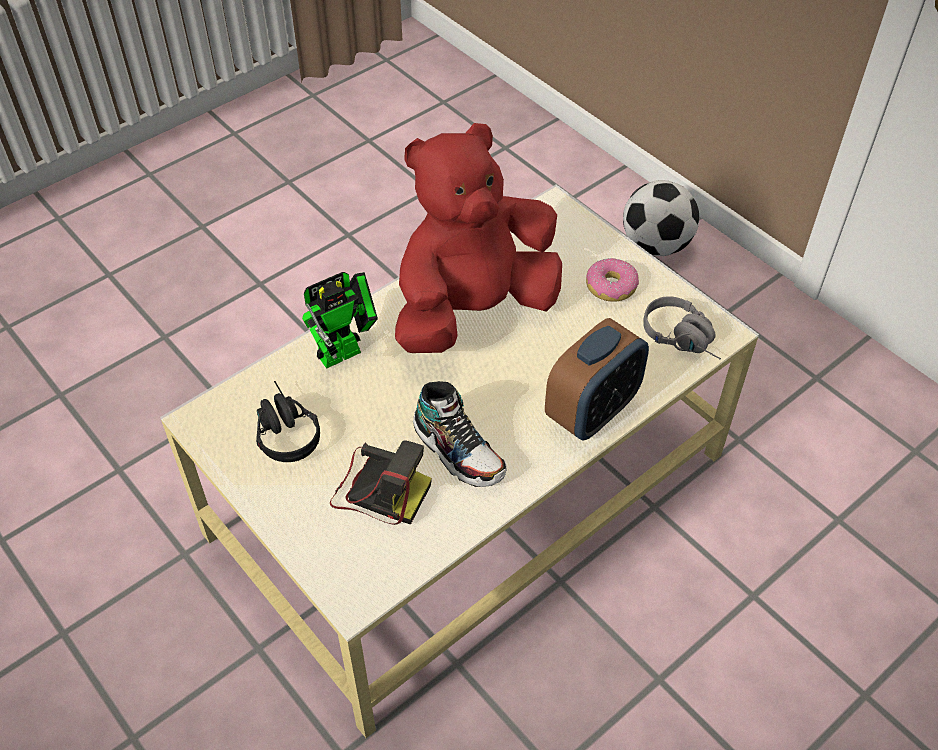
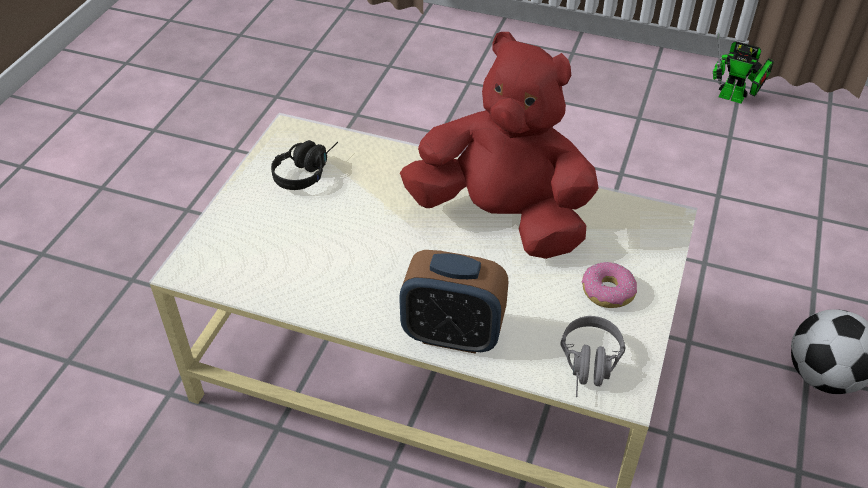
camera: 60 degrees right, 5 degrees down
(345, 351) = (402, 168): toy robot -> toy robot (735, 98)
(379, 489) = (286, 241): camera -> none
(459, 451) = (352, 269): shoe -> none

